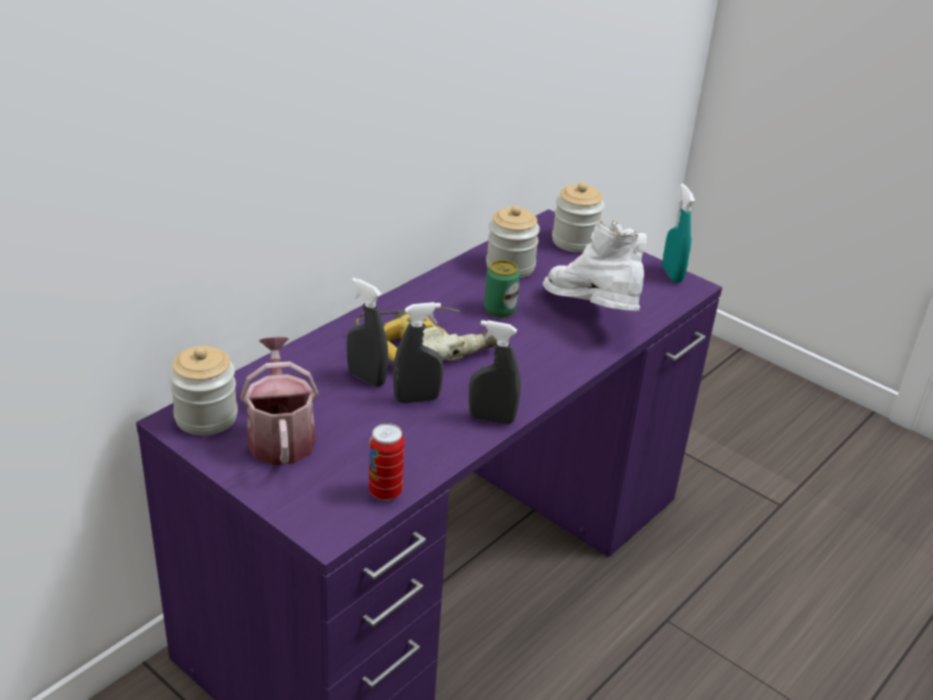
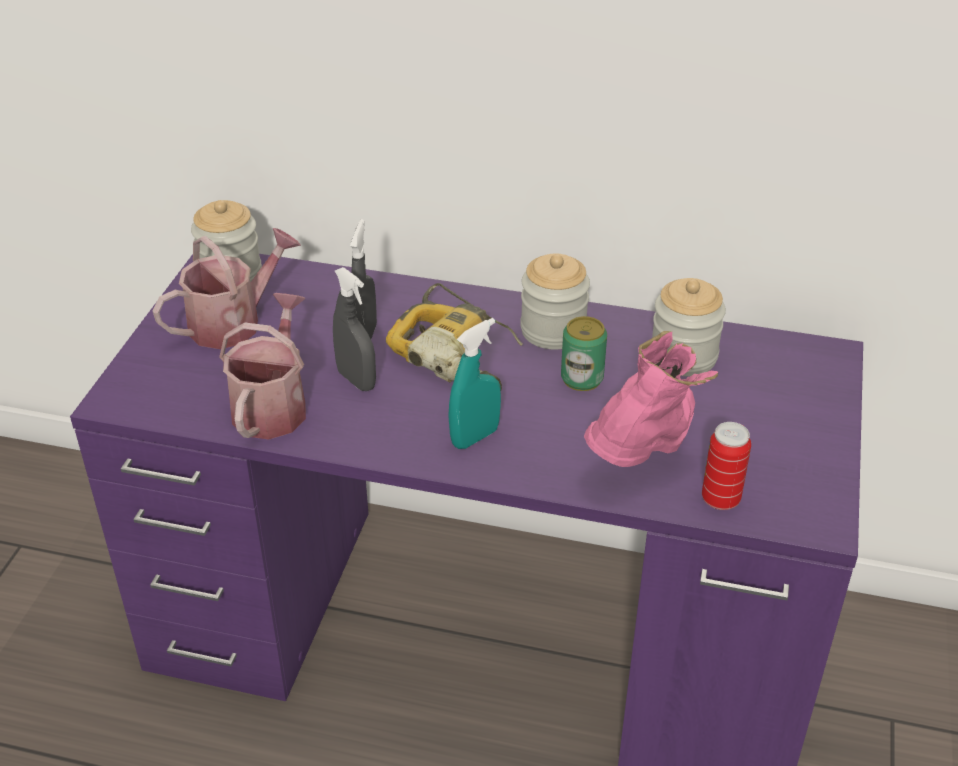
camera: 65 degrees right, 5 degrees up
(385, 492) = (192, 413): can -> can (720, 499)
(412, 447) = (273, 405): none -> watering can
(491, 418) = (363, 441): grey spray bottle -> none
(575, 241) = (807, 387): jar -> jar (553, 330)
(591, 315) = (644, 453): white boot -> pink boot
(672, 274) = (829, 496): turquoise spray bottle -> turquoise spray bottle (475, 437)

